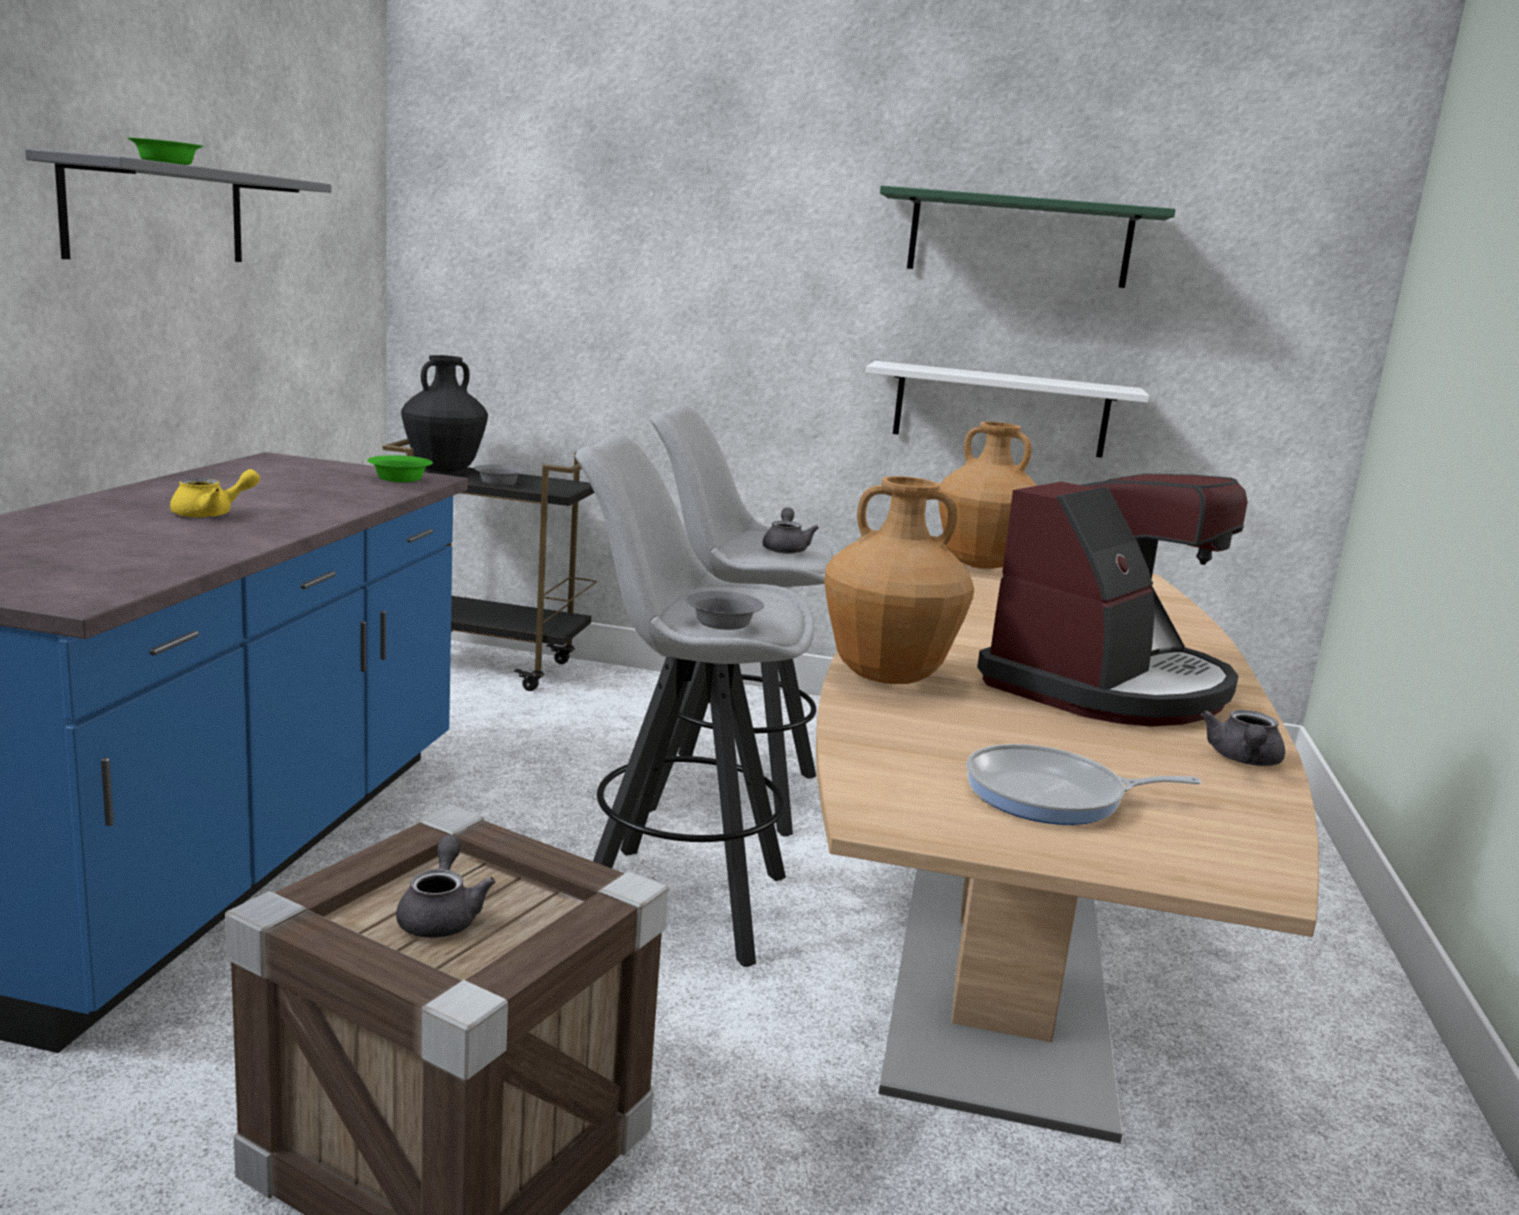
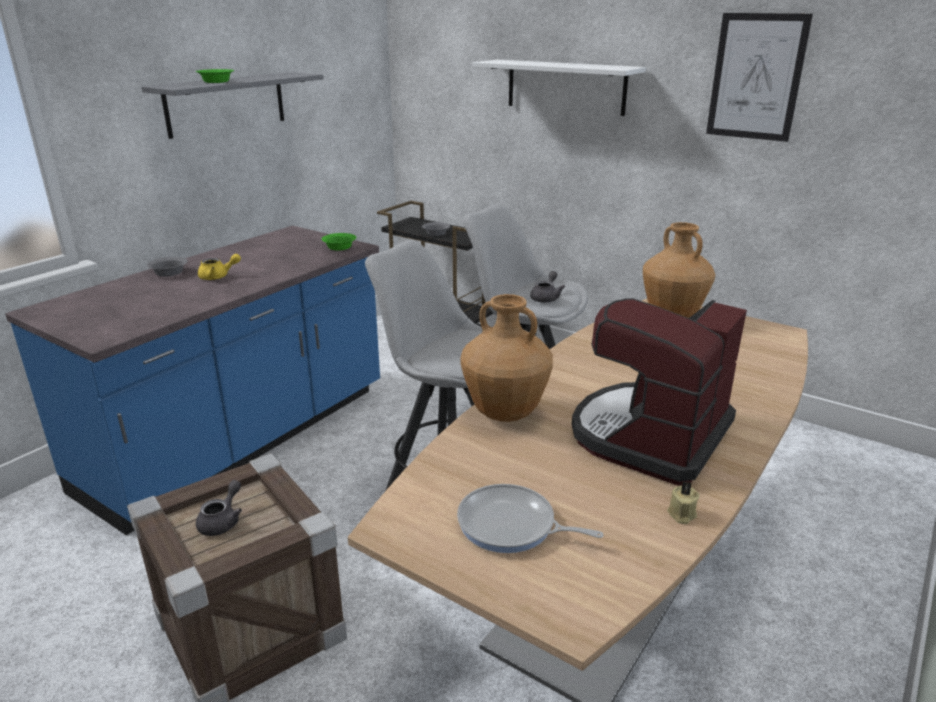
camera: 25 degrees right, 10 degrees up
(443, 470) = (413, 223): black vase -> none
(725, 624) = (443, 362): grey bowl -> grey bowl (169, 273)
(1000, 409) = (740, 196): white shelf -> white shelf (565, 87)
(1019, 240) = (756, 77): green shelf -> picture
(1108, 686) = (650, 436): coffee machine -> coffee machine turned 150 degrees clockwise
(1243, 760) = (681, 515): grey teapot -> beige candle

